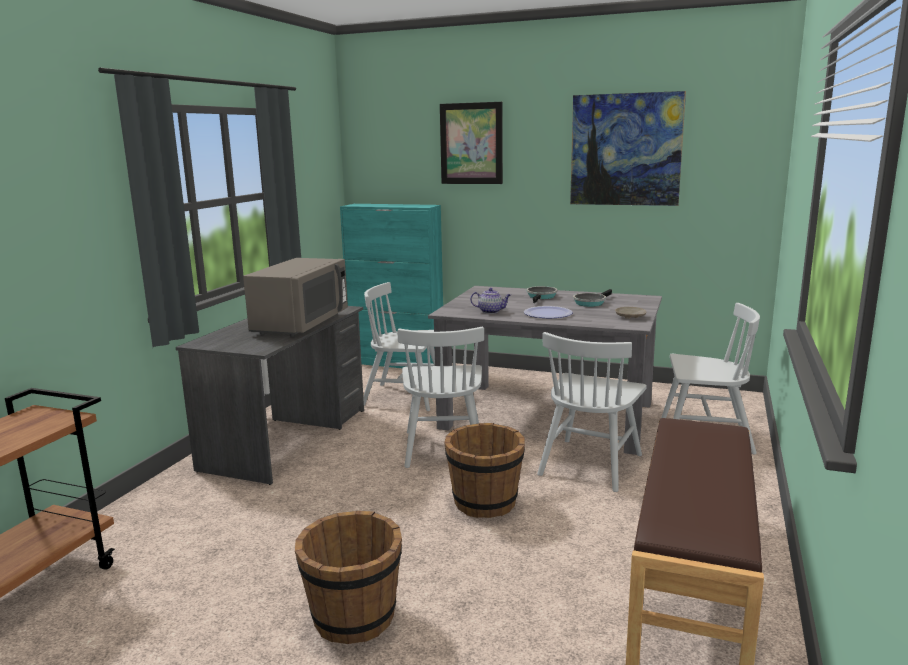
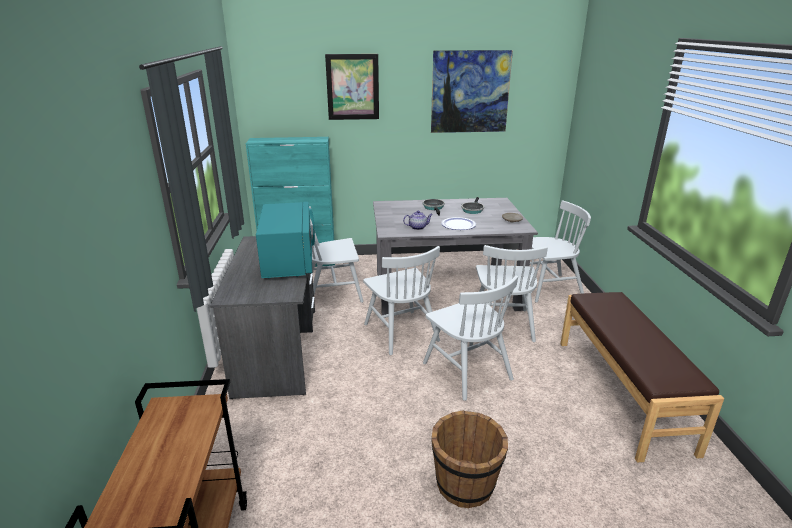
camera: 25 degrees left, 10 degrees up
(301, 324) = (288, 261): grey microwave -> turquoise microwave
(485, 503) = (467, 370): brown bucket -> white chair

